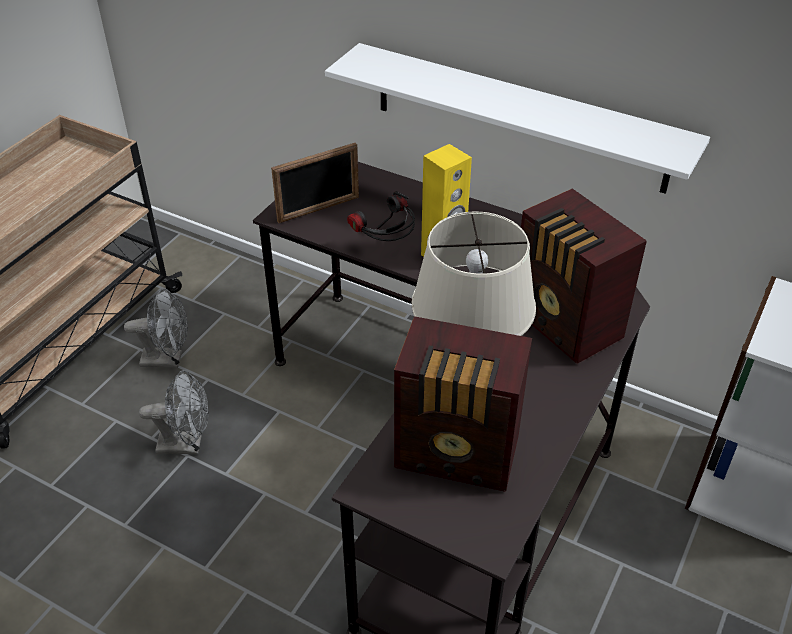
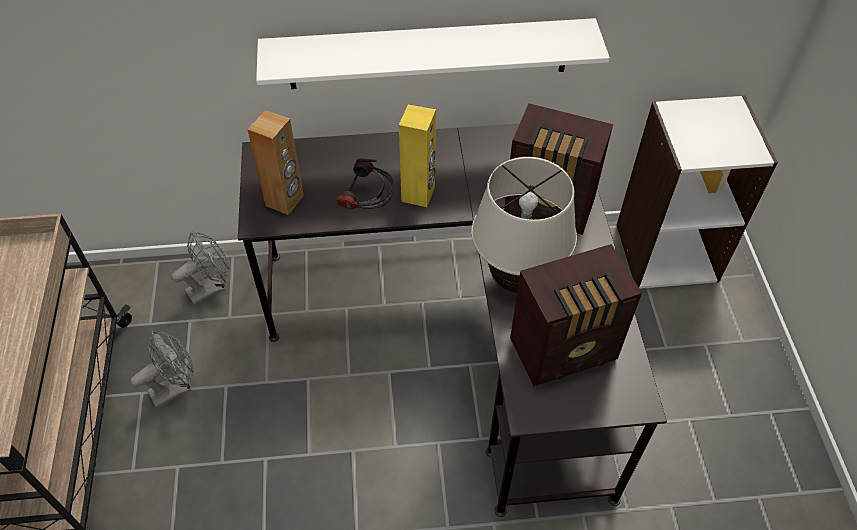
camera: 35 degrees left, 10 degrees up
(187, 444) = (256, 449): grey fan -> grey fan (211, 288)
(319, 209) = (285, 200): picture frame -> brown speaker

